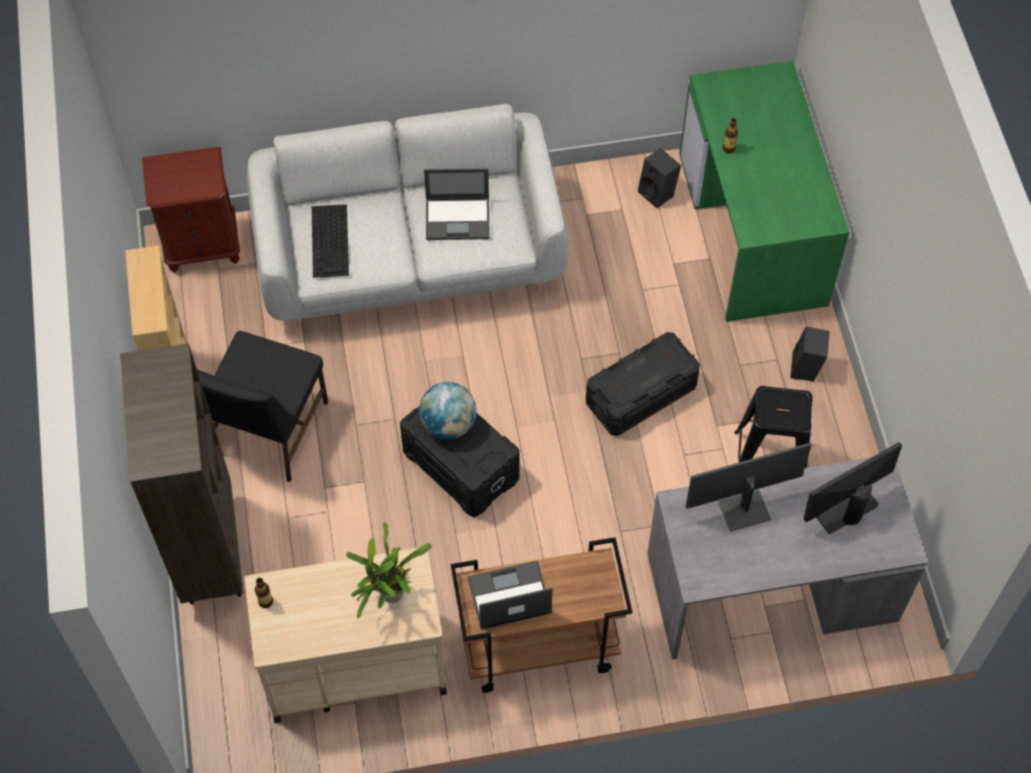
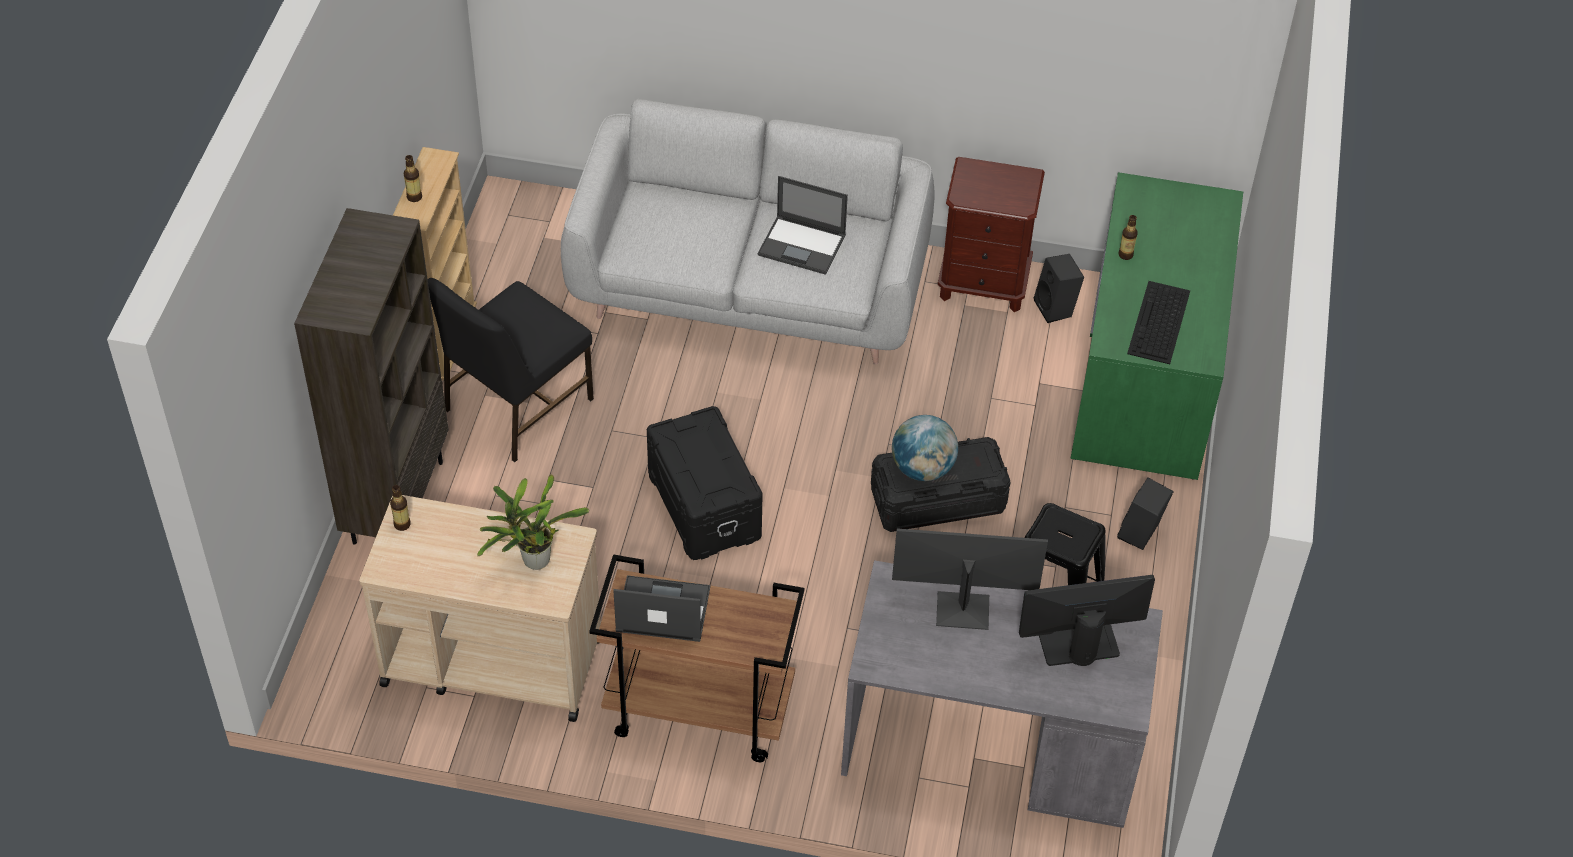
camera: 20 degrees right, 10 degrees down
(142, 301) = (414, 197): none -> bottle
(202, 246) = (538, 212): brown nightstand -> brown nightstand (983, 284)
(330, 241) = (656, 226): keyboard -> keyboard (1159, 323)
(448, 424) = (698, 445): globe -> globe (922, 469)

